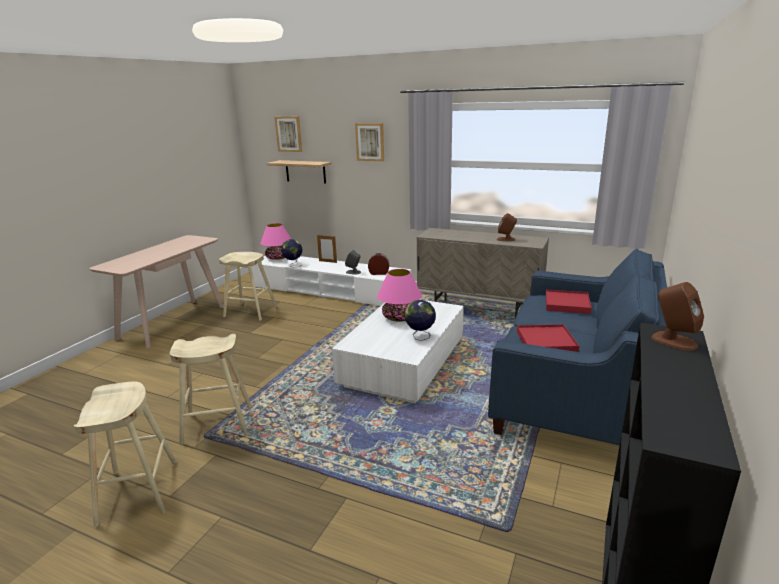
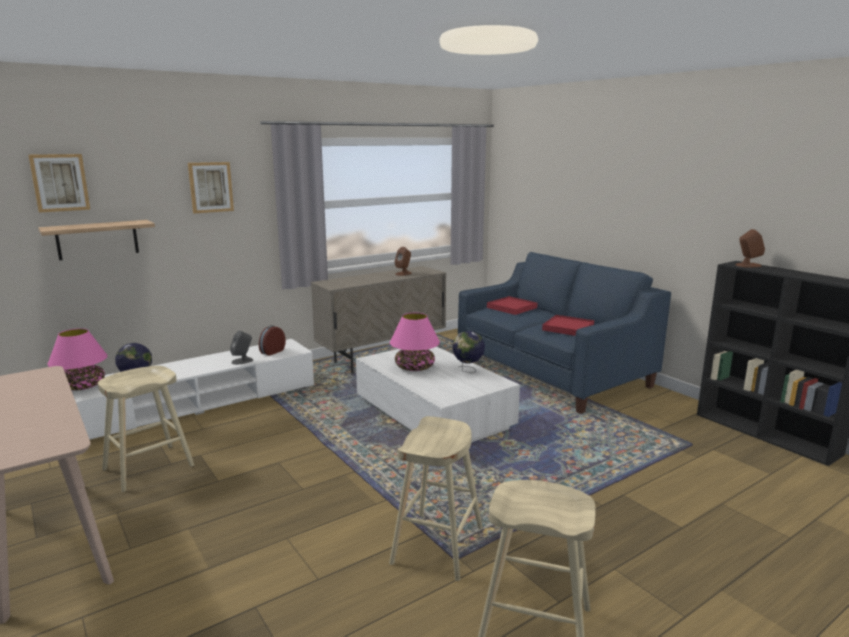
camera: 60 degrees left, 5 degrees down
(328, 261) = (175, 364): picture frame -> none

